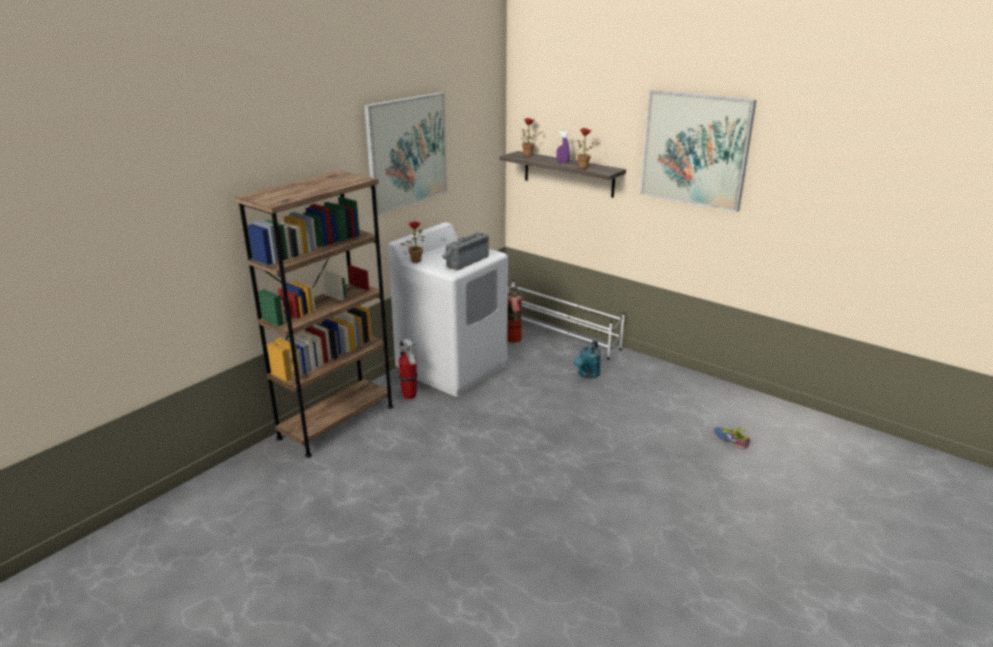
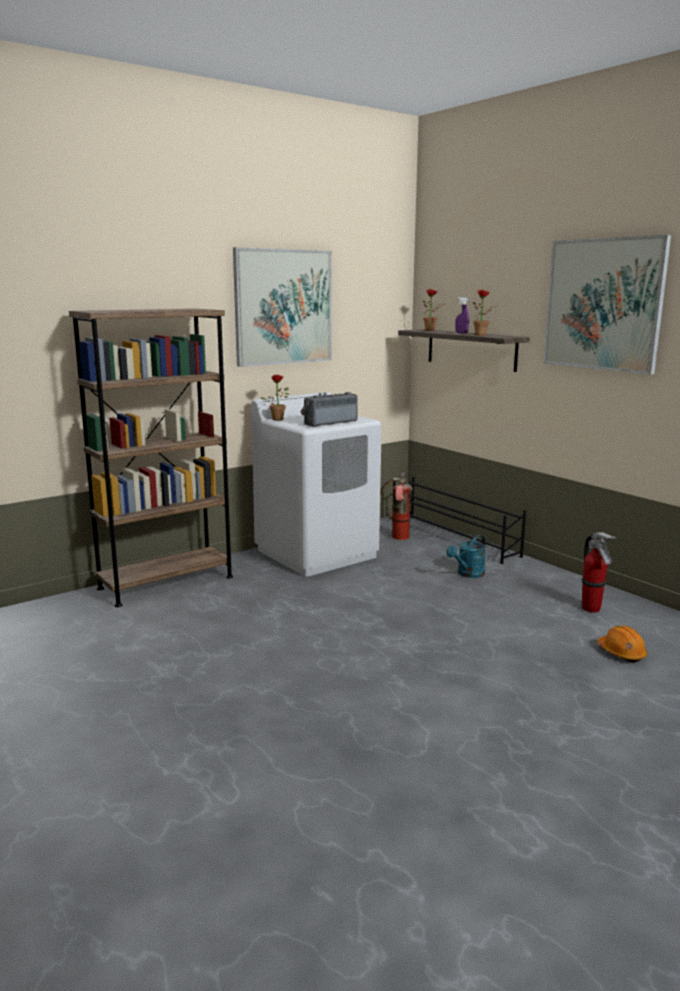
camera: 15 degrees right, 10 degrees down
(409, 396) = (256, 570): fire extinguisher -> fire extinguisher (591, 609)
(558, 335) = (453, 538): white shoe rack -> black shoe rack
(731, 439) = (621, 653): shoe -> orange hard hat

